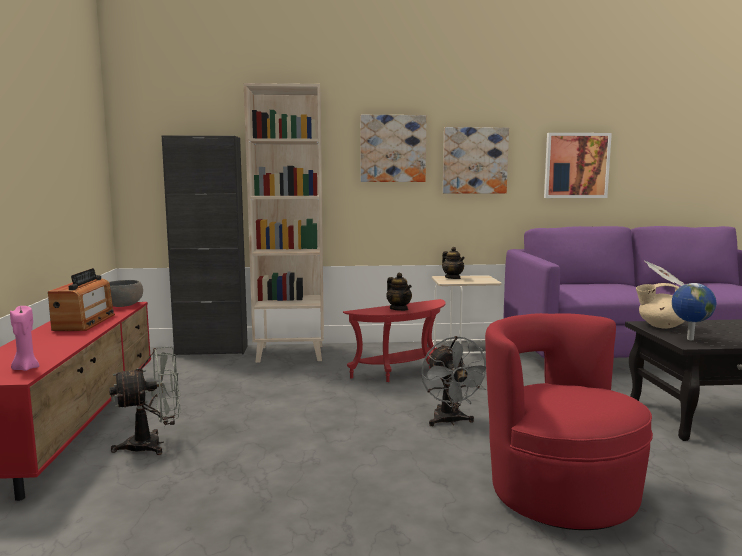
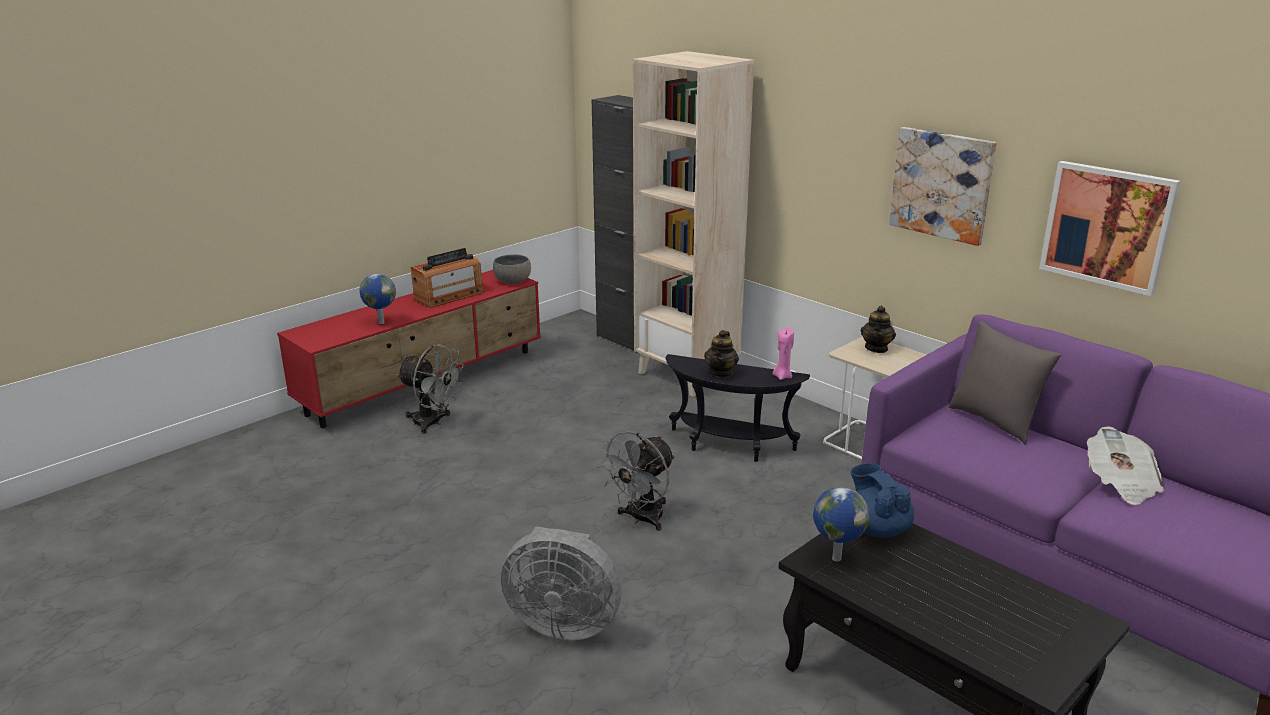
camera: 50 degrees right, 15 degrees up
(25, 368) = (334, 337): pink candle -> pink candle (782, 376)
(56, 348) = (380, 322): none -> globe
(392, 148) = (835, 146): picture -> none
(401, 373) = (729, 446): red side table -> black side table
(560, 493) = (563, 623): red armchair -> grey fan
(574, 284) = (994, 421): none -> grey pillow
(660, 326) = (877, 529): beige teapot -> blue teapot

